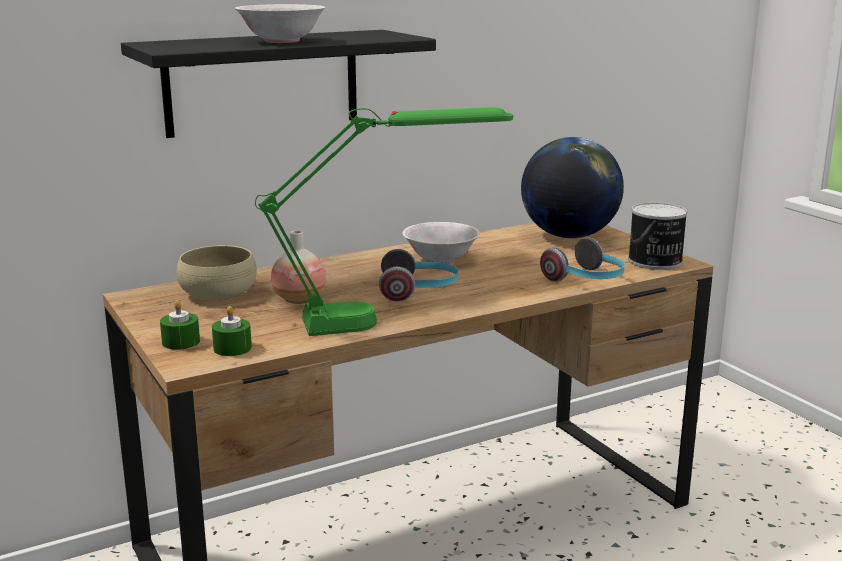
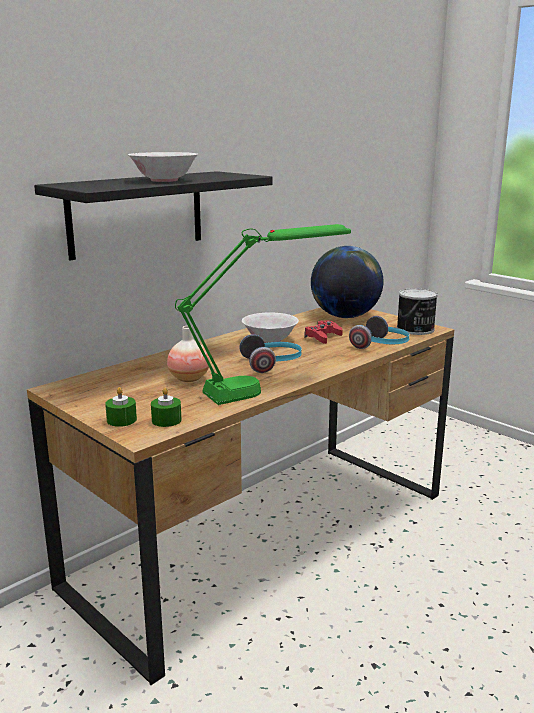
camera: 15 degrees left, 0 degrees up
(218, 293) = (122, 379): beige bowl -> none
(515, 261) = (323, 337): none -> red game controller

